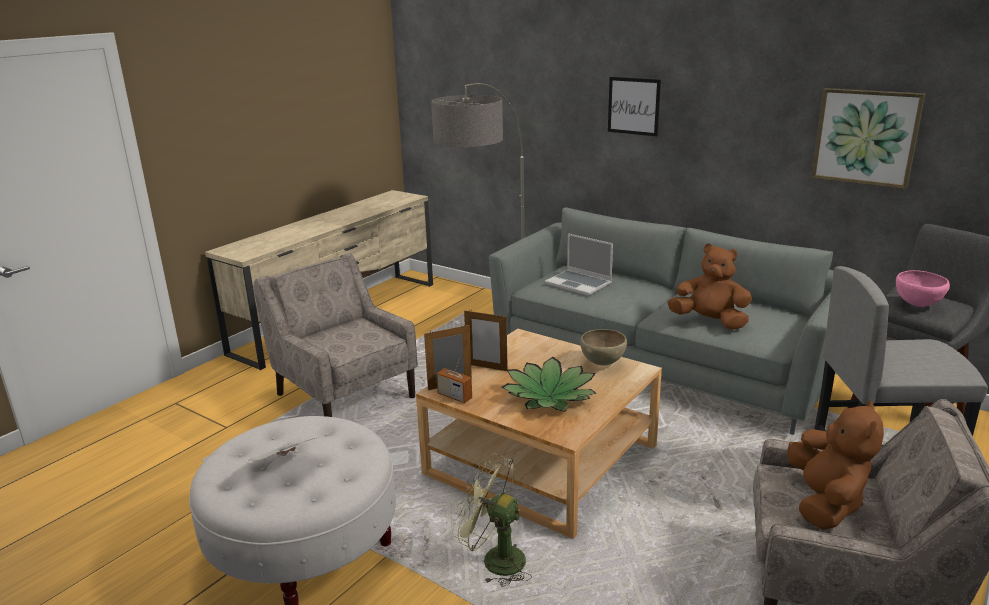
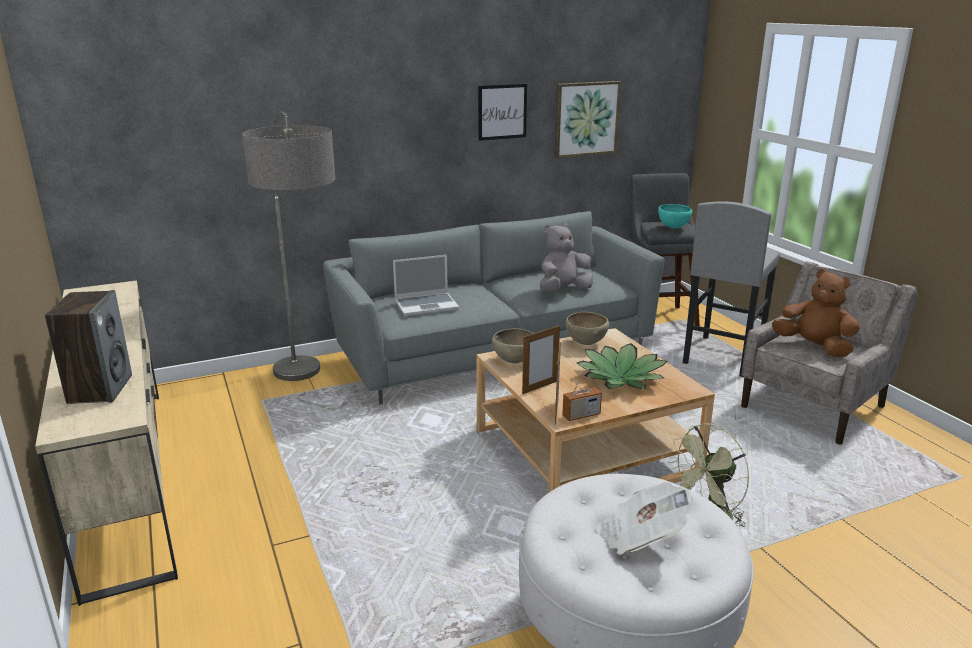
camera: 60 degrees left, 0 degrees up
(273, 240) = (100, 389): none -> speaker
(345, 395) = (339, 525): beige armchair -> none
(522, 345) = (514, 361): none -> brown bowl
(633, 106) = (396, 120): picture -> picture (502, 112)
(710, 321) = (563, 290): brown plush toy -> grey plush toy
(917, 305) = (673, 228): pink bowl -> turquoise bowl

